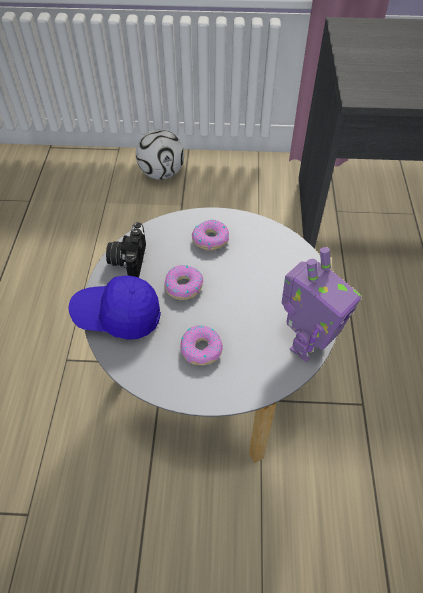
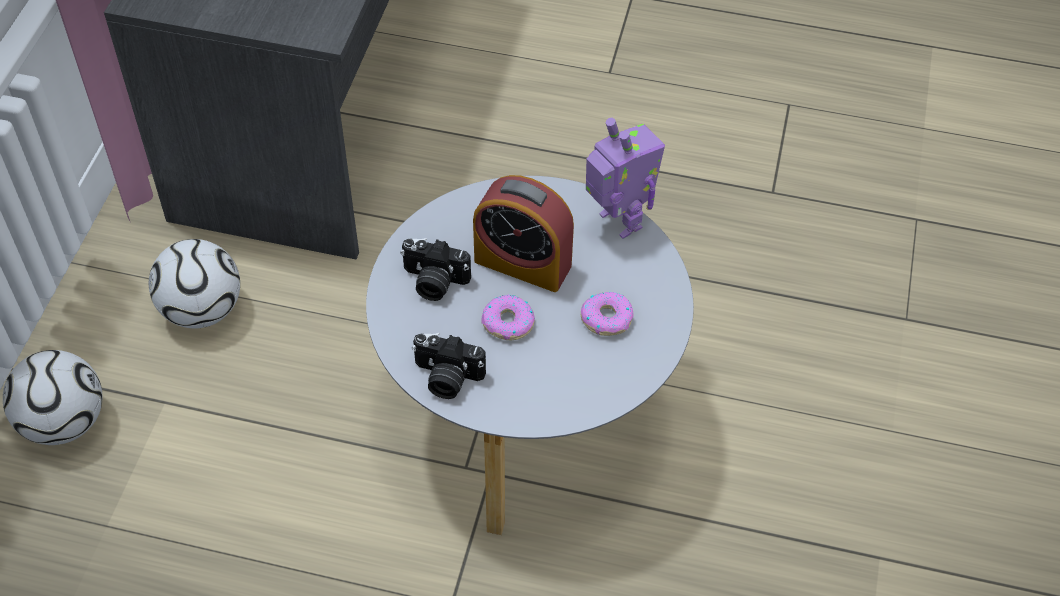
camera: 80 degrees left, 0 degrees up
(118, 316) = (540, 397): blue cap -> none
(210, 239) = (433, 282): donut -> camera
(242, 286) = (522, 263): none -> alarm clock
(244, 204) = (202, 310): none -> football

